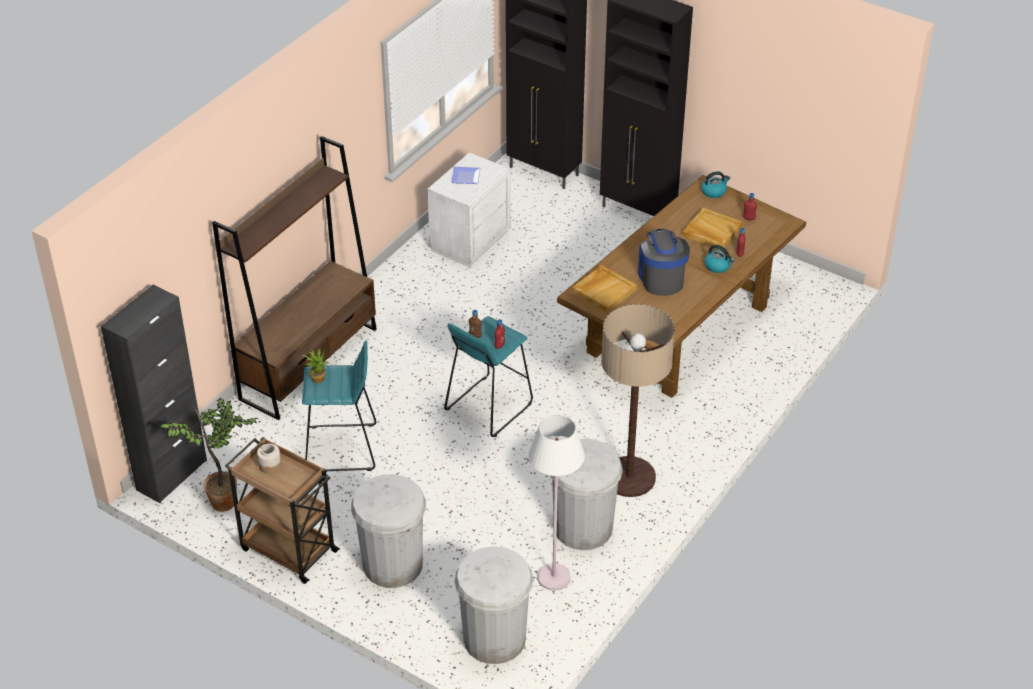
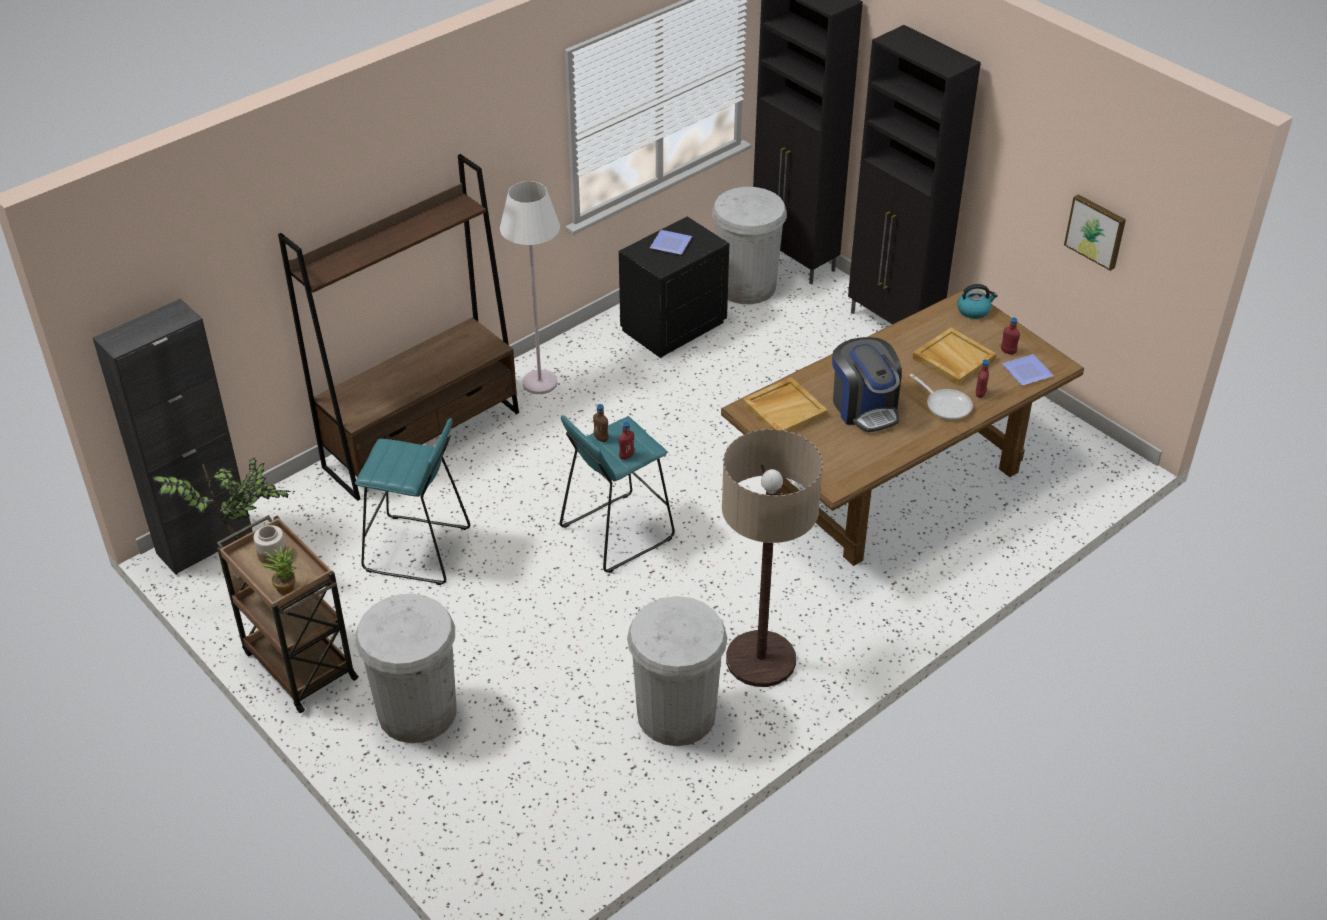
camera: 15 degrees right, 0 degrees up
(317, 377) = (385, 454): potted plant -> potted plant (285, 585)
(469, 240) = (672, 326): white nightstand -> black nightstand
(494, 639) = (504, 840): white trash can -> white trash can (746, 286)
(553, 577) = (613, 773): white floor lamp -> white floor lamp (540, 382)
(661, 278) = (864, 407): coffee machine -> coffee machine turned 150 degrees clockwise
(718, 266) = (945, 405): kettle -> frying pan
(766, 231) = (1025, 371): none -> plate
(797, 119) = (1096, 231): none -> picture

